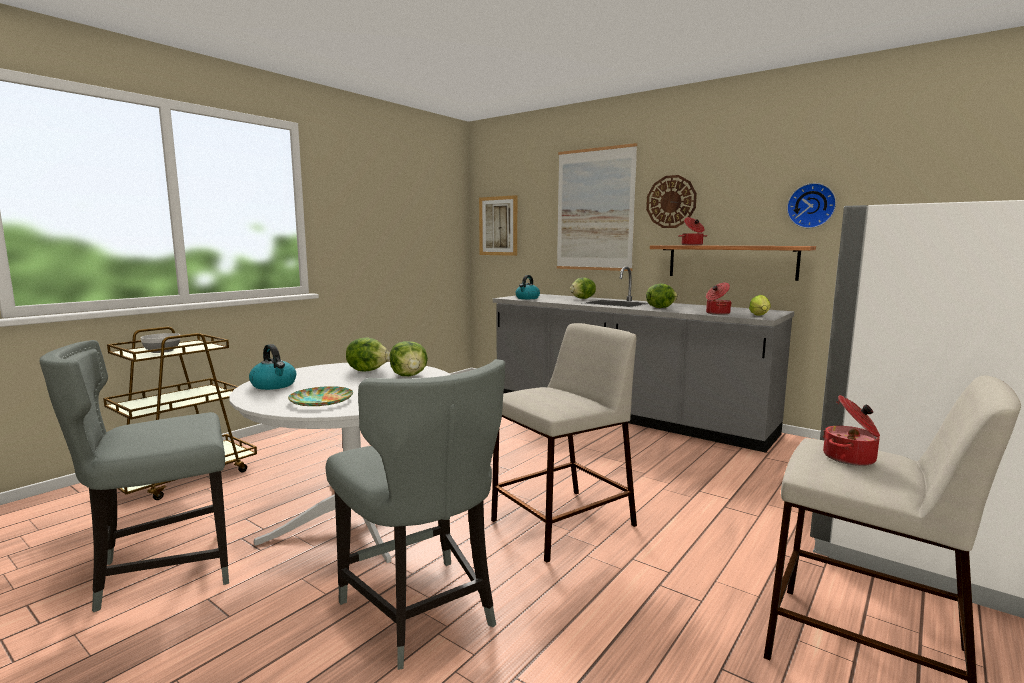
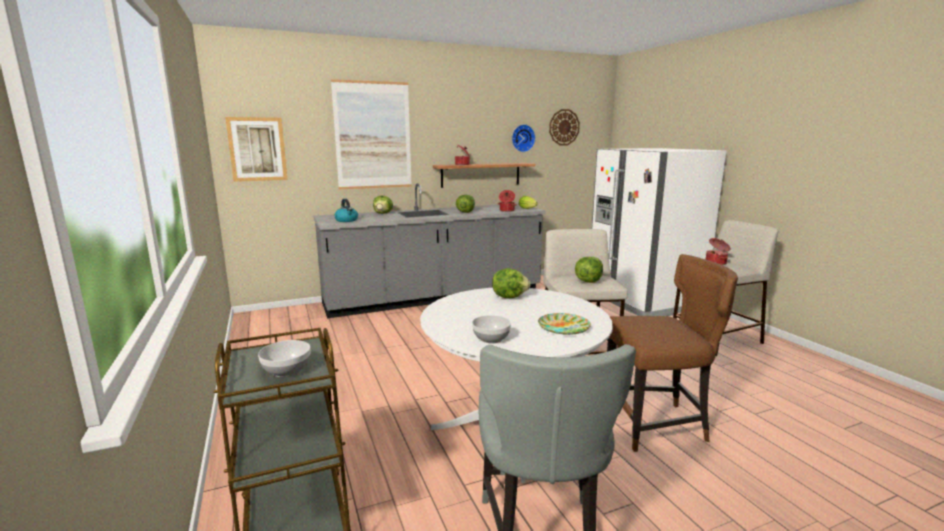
camera: 60 degrees left, 5 degrees up
(274, 385) = (490, 338): kettle -> bowl
(368, 370) = (472, 305): lettuce -> lettuce (588, 281)
(421, 613) = (656, 424): grey chair -> brown chair
(671, 202) = (438, 131): wall clock -> wall clock (564, 127)

